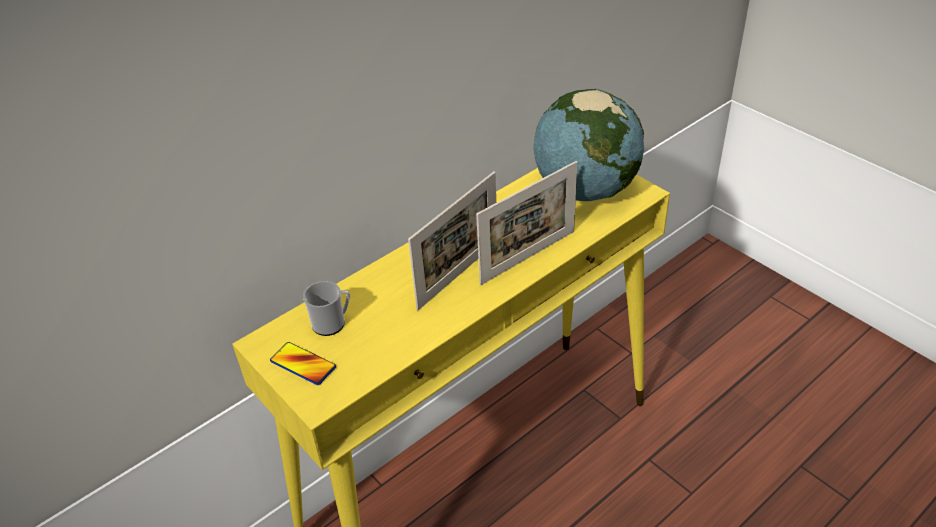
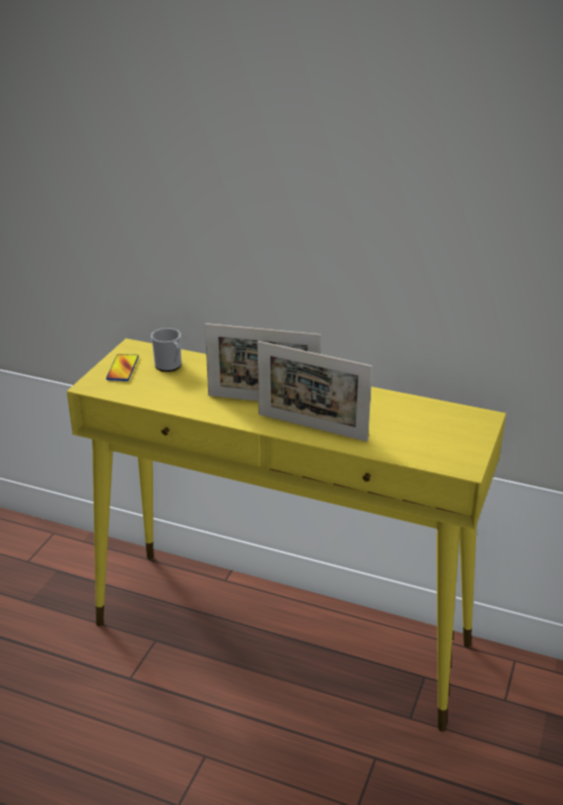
camera: 60 degrees right, 10 degrees down
(585, 189) = (435, 433): globe -> none

